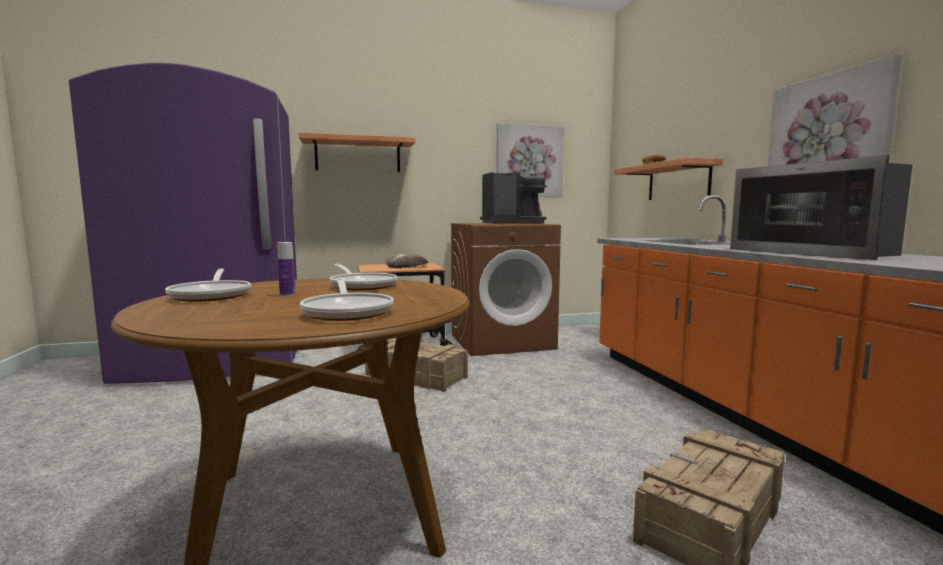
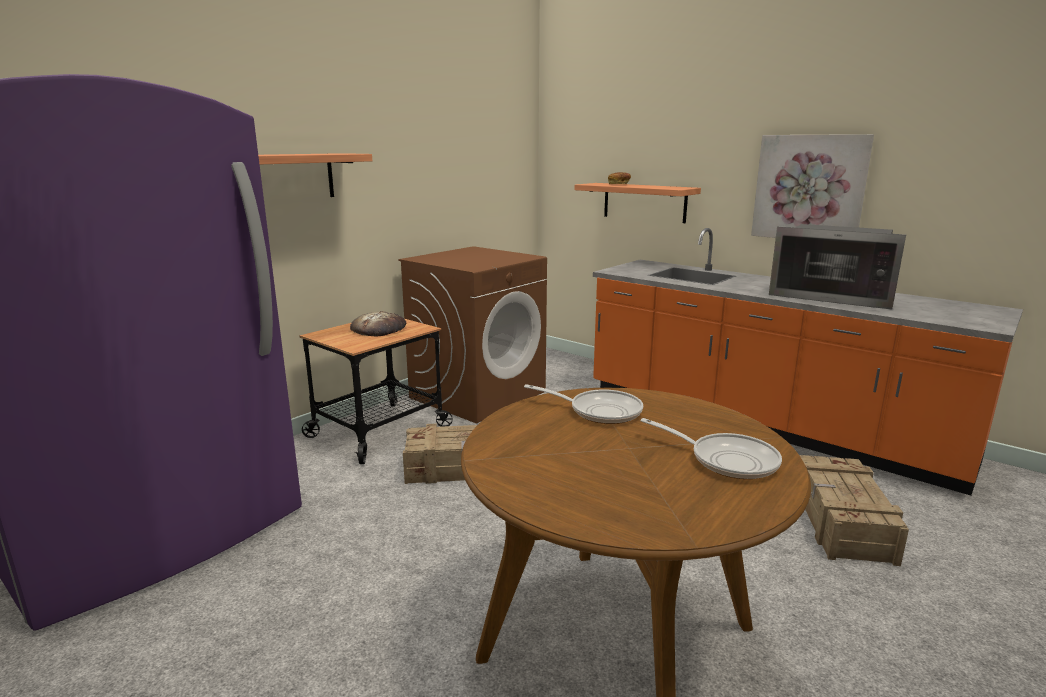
camera: 35 degrees left, 10 degrees up
(212, 295) = (531, 473): frying pan -> none
(287, 295) = (595, 449): bottle -> none
(514, 223) = (488, 256): coffee machine -> none
(529, 161) = (469, 170): picture -> none

